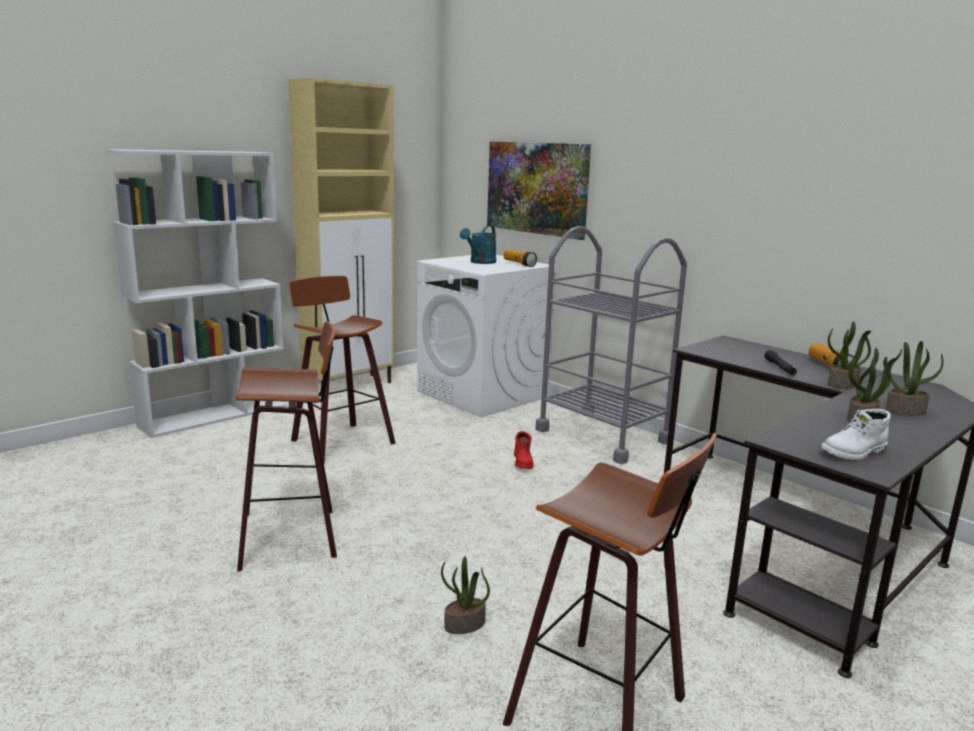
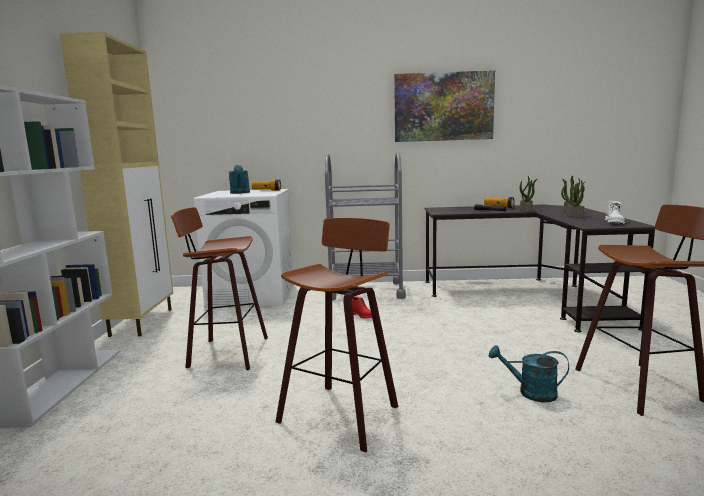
camera: 45 degrees left, 5 degrees down
(464, 625) = (530, 393): potted plant -> turquoise watering can
(537, 188) = (260, 135): picture -> picture (443, 107)

